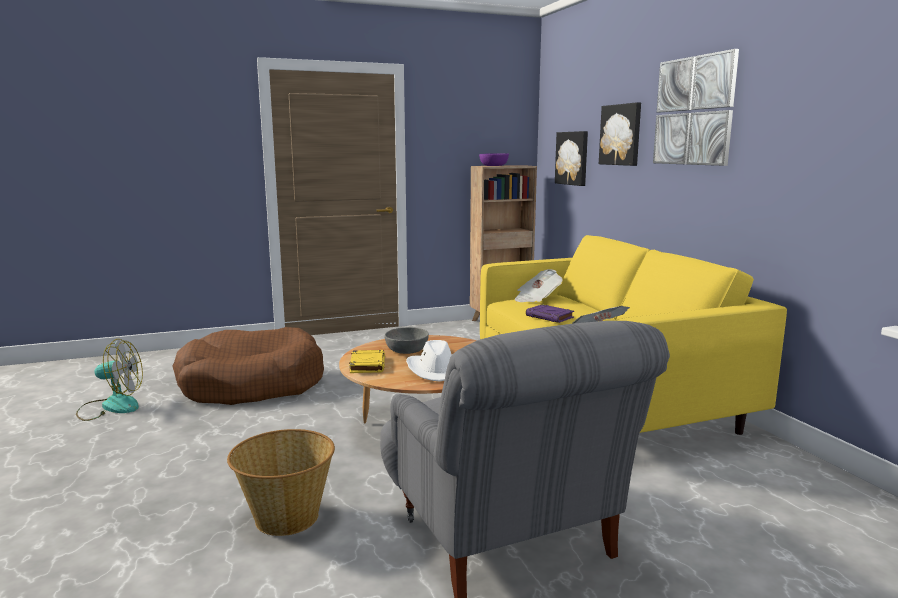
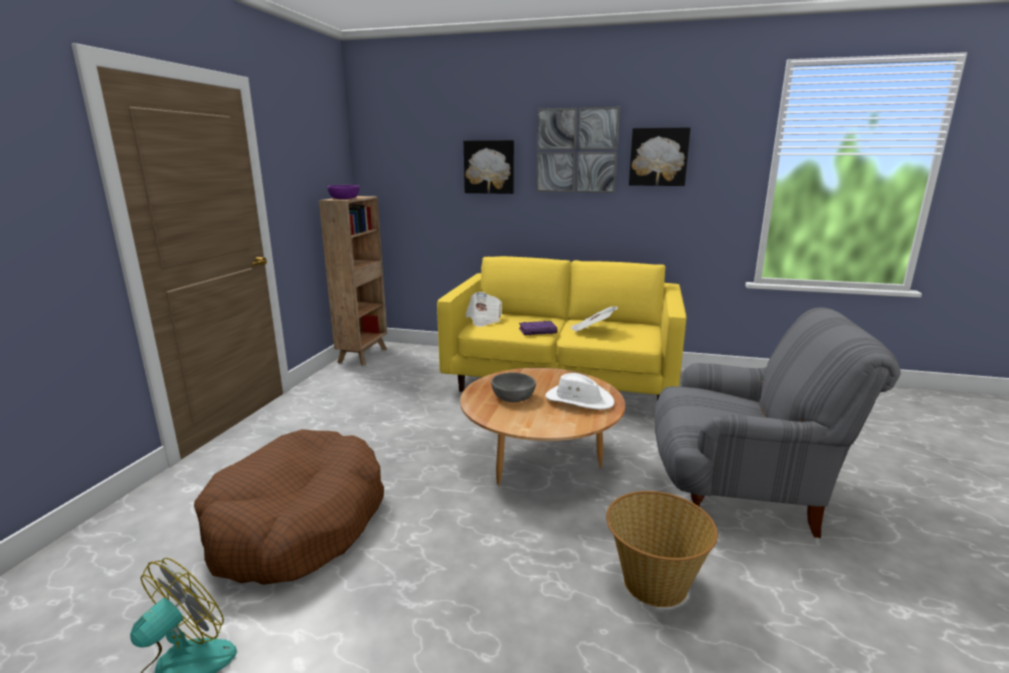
camera: 55 degrees left, 5 degrees up
(367, 365) = (533, 422): yellow book -> none
(573, 158) = (418, 187): picture -> picture (658, 157)

